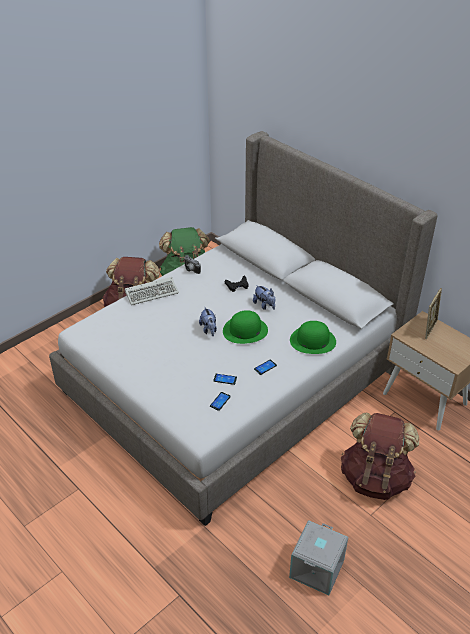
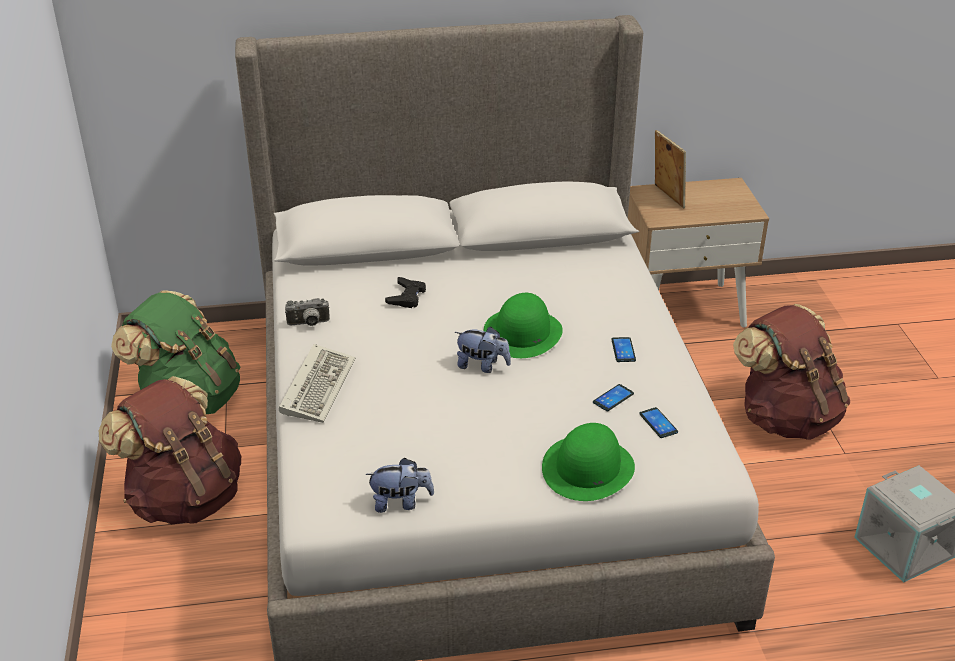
camera: 55 degrees left, 5 degrees down
(264, 305) = (483, 292): plush toy -> plush toy (401, 502)
(312, 341) = (607, 286): green hat -> green hat (588, 468)

